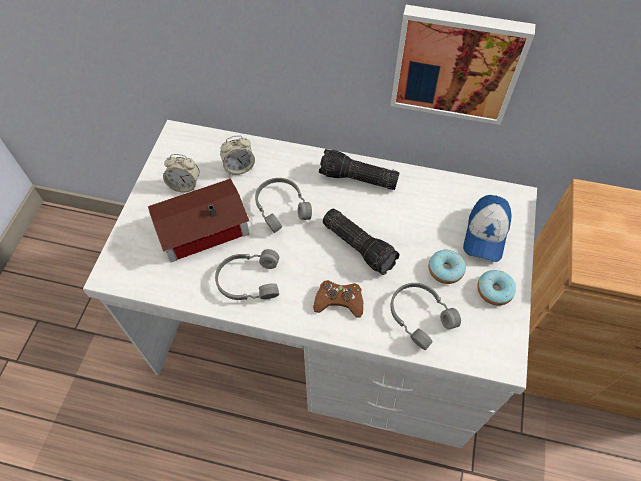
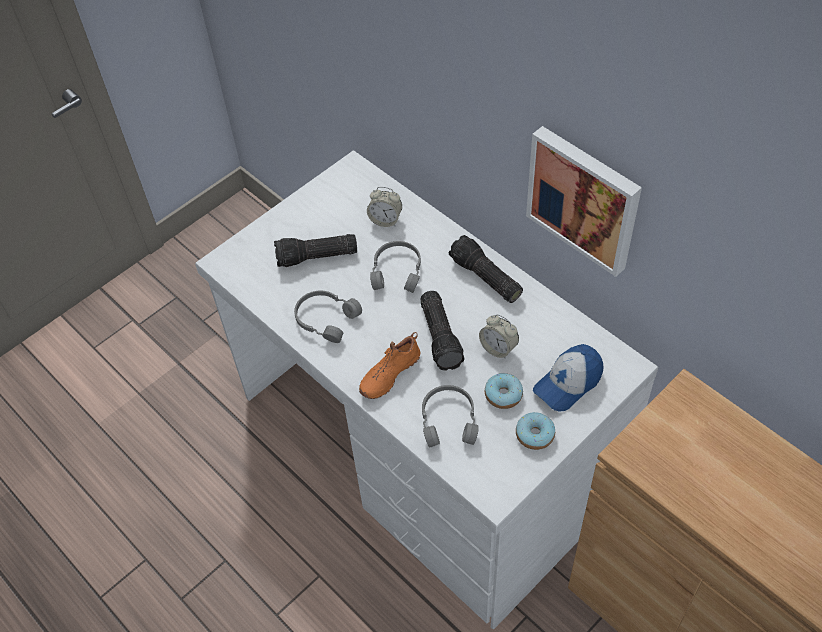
camera: 35 degrees right, 5 degrees down
(185, 185) = (329, 215): alarm clock -> alarm clock (498, 348)
(200, 228) = (316, 258): toy house -> flashlight
(339, 301) = (388, 373): brown game controller -> orange shoe

